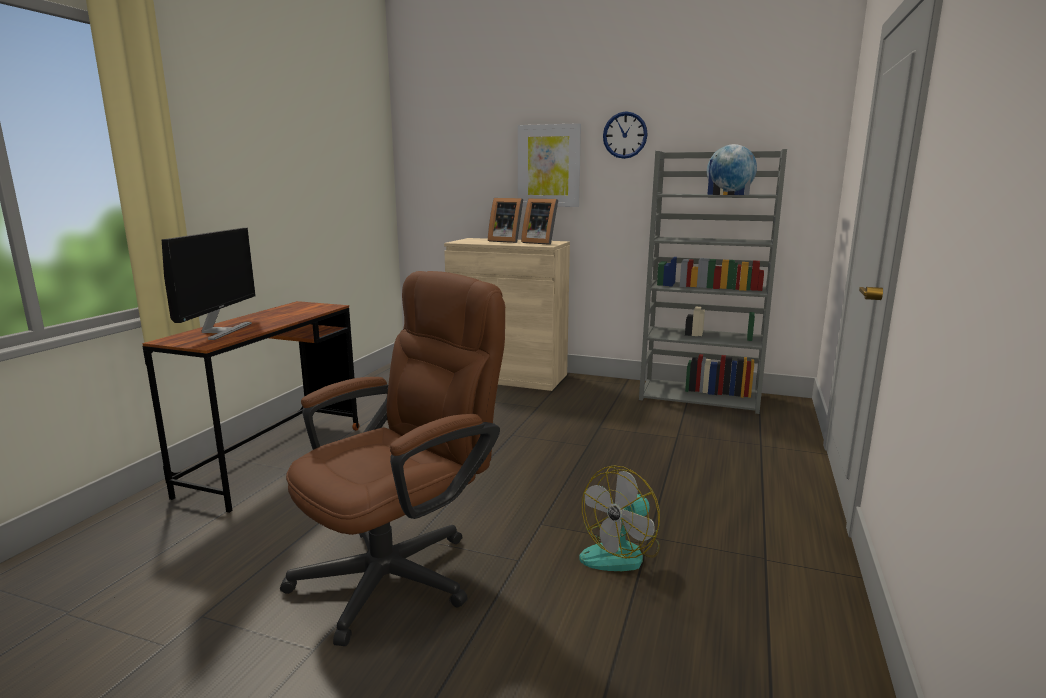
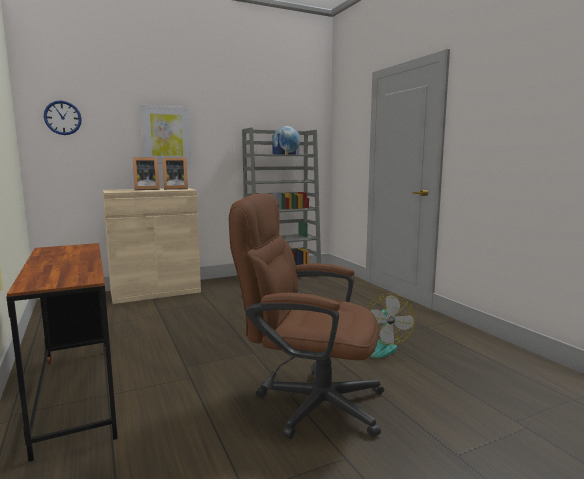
camera: 45 degrees left, 5 degrees down
(219, 331) = (56, 272): monitor -> none
(402, 570) = (308, 402): brown office chair -> brown office chair turned 75 degrees counterclockwise
(625, 135) = (218, 117): wall clock -> wall clock (62, 118)

